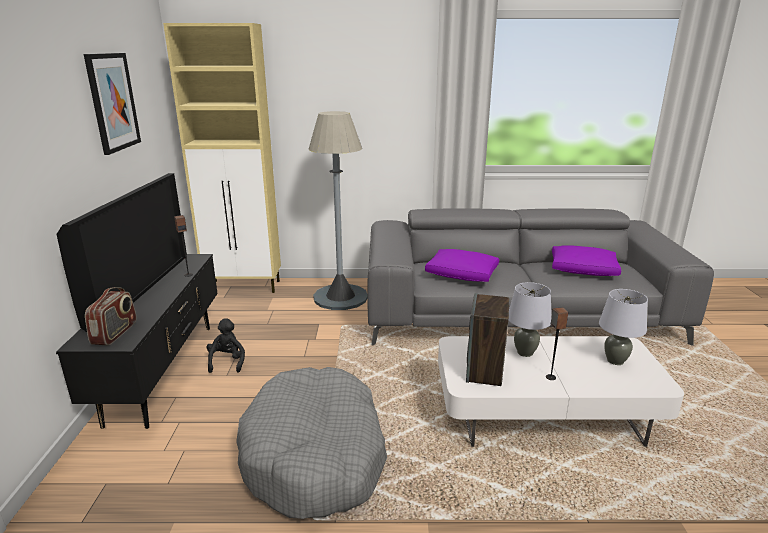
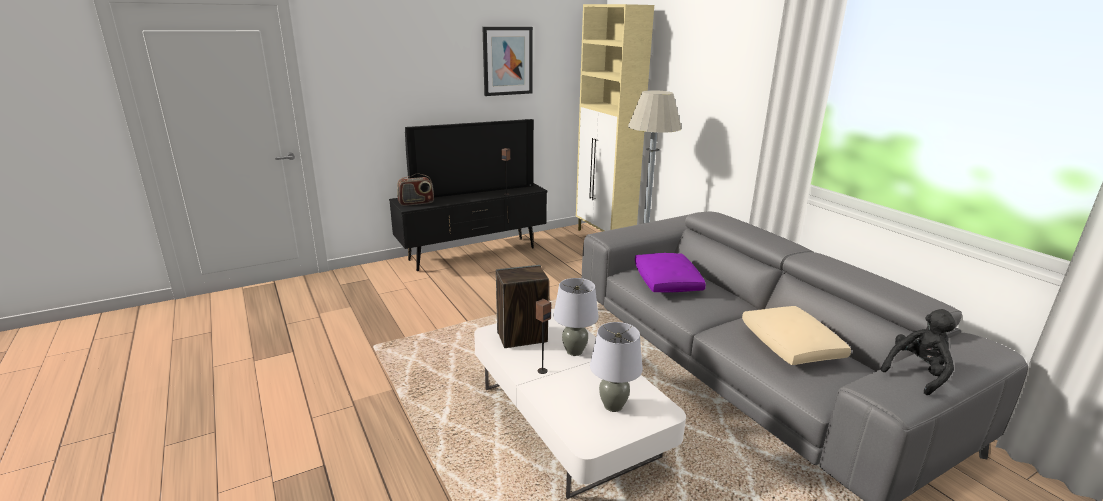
camera: 60 degrees right, 0 degrees up
(227, 362) = (502, 267): black plush toy -> black plush toy (917, 373)
(315, 455) = (430, 329): grey dog bed -> none
(583, 270) = (791, 346): purple pillow -> beige pillow

